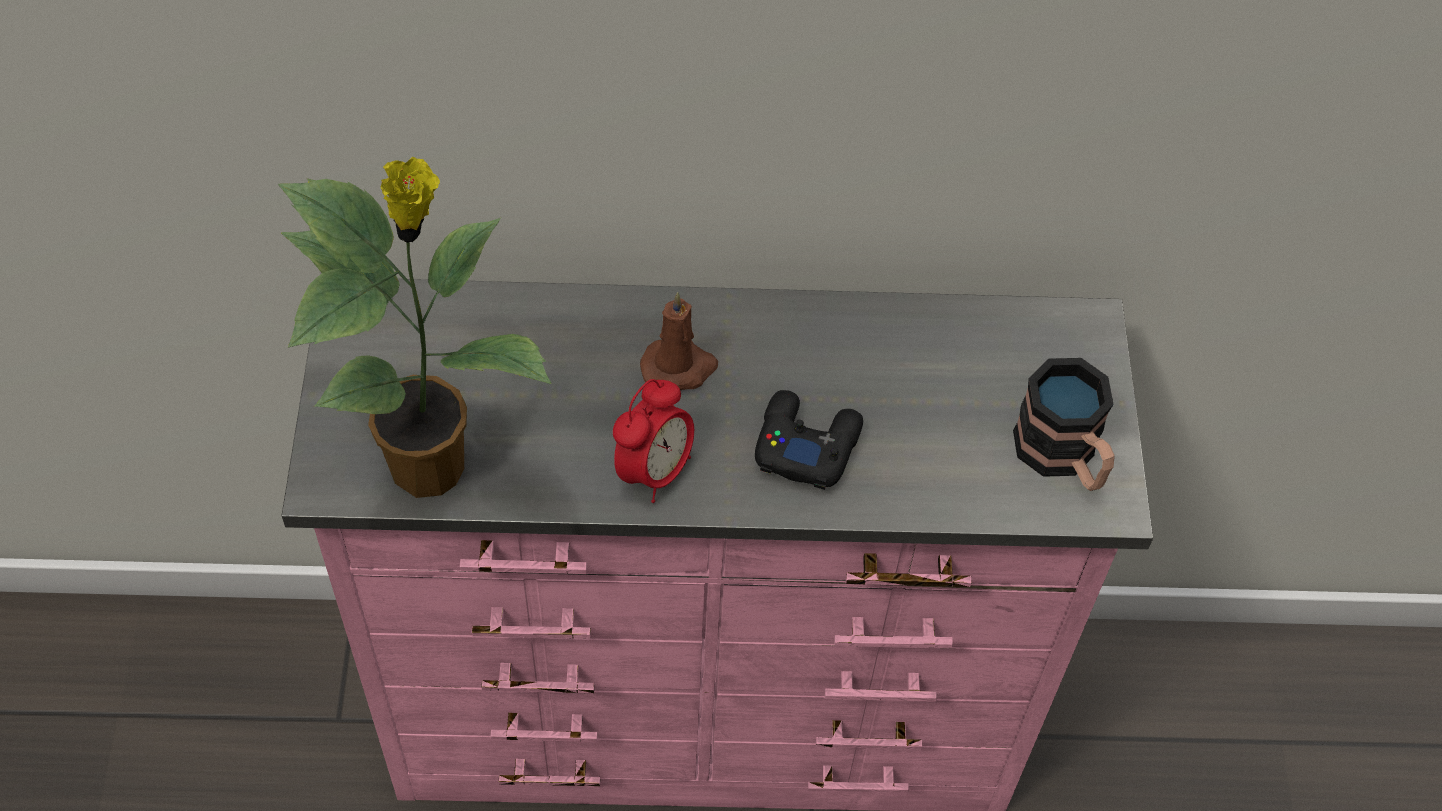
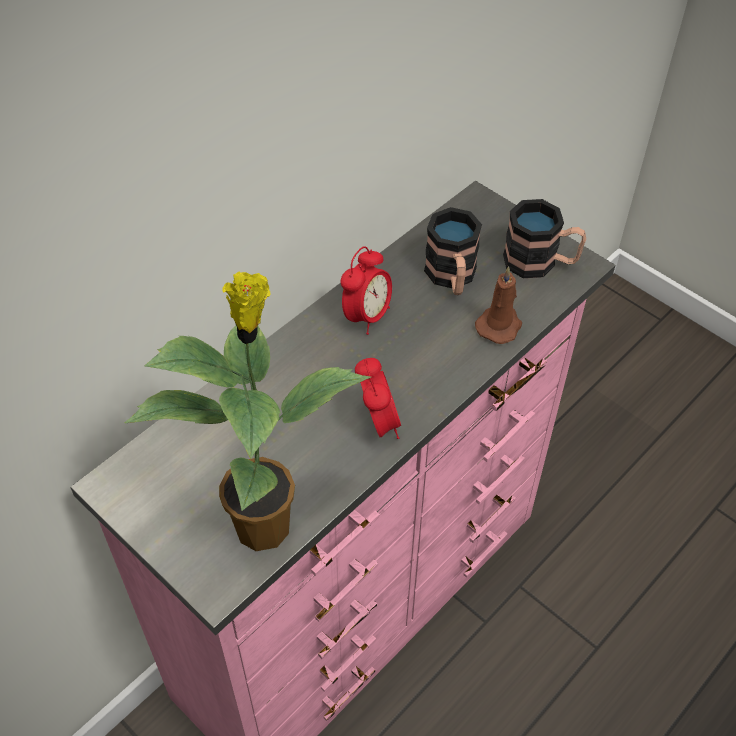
camera: 45 degrees left, 5 degrees down
(679, 368) = (326, 367): brown candle -> brown candle (499, 325)
(788, 350) = (367, 316): none -> alarm clock
(806, 444) = (430, 350): black game controller -> none
(936, 387) = (452, 278): none -> mug

